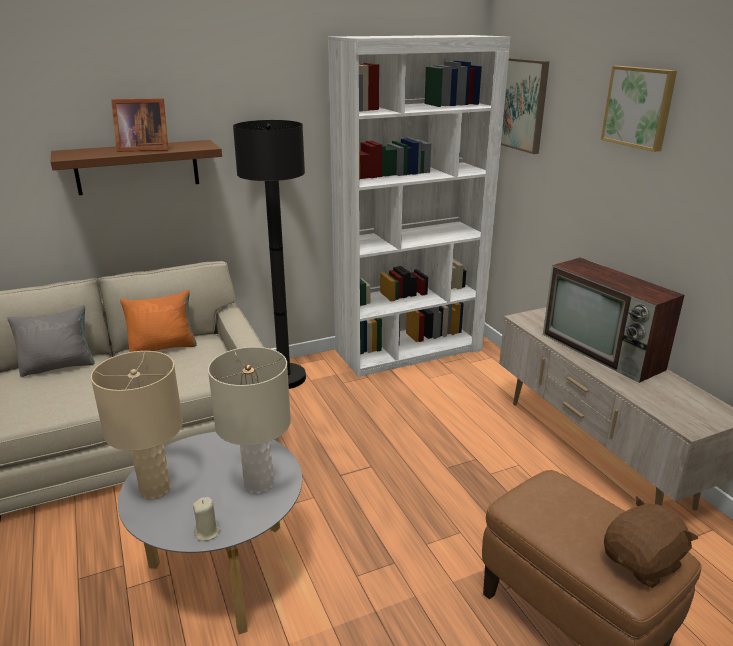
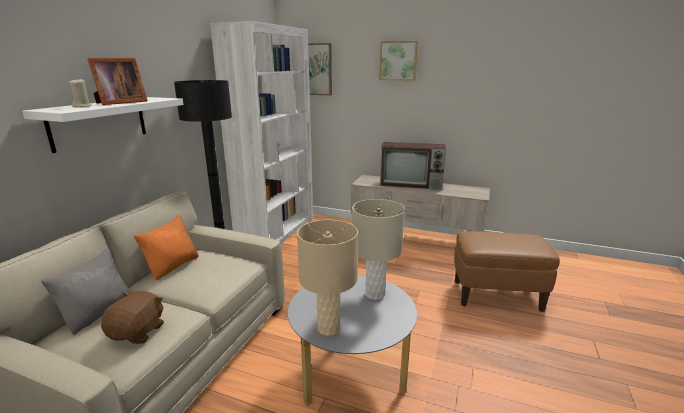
camera: 45 degrees left, 5 degrees down
(137, 167) = (99, 122): brown shelf -> white shelf
(207, 532) = (395, 325): beige candle -> beige candle (82, 106)
(642, 563) = (534, 242): brown plush toy -> brown plush toy (138, 332)

